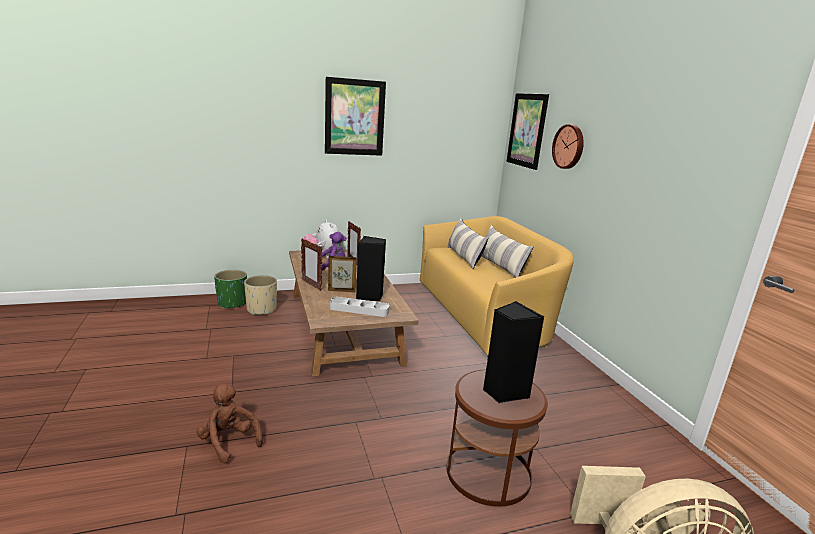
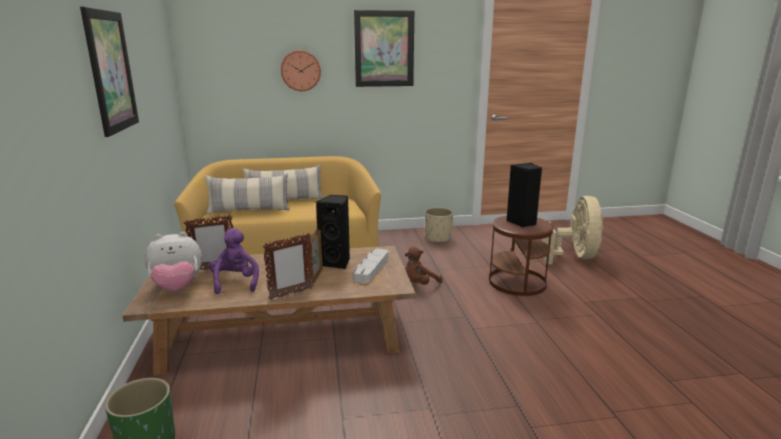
camera: 80 degrees left, 0 degrees up
(229, 442) = (517, 398): brown plush toy -> brown plush toy (419, 284)
(262, 310) = (197, 404): beige planter -> beige planter (438, 238)
(527, 130) = (221, 62): picture -> picture (384, 49)

